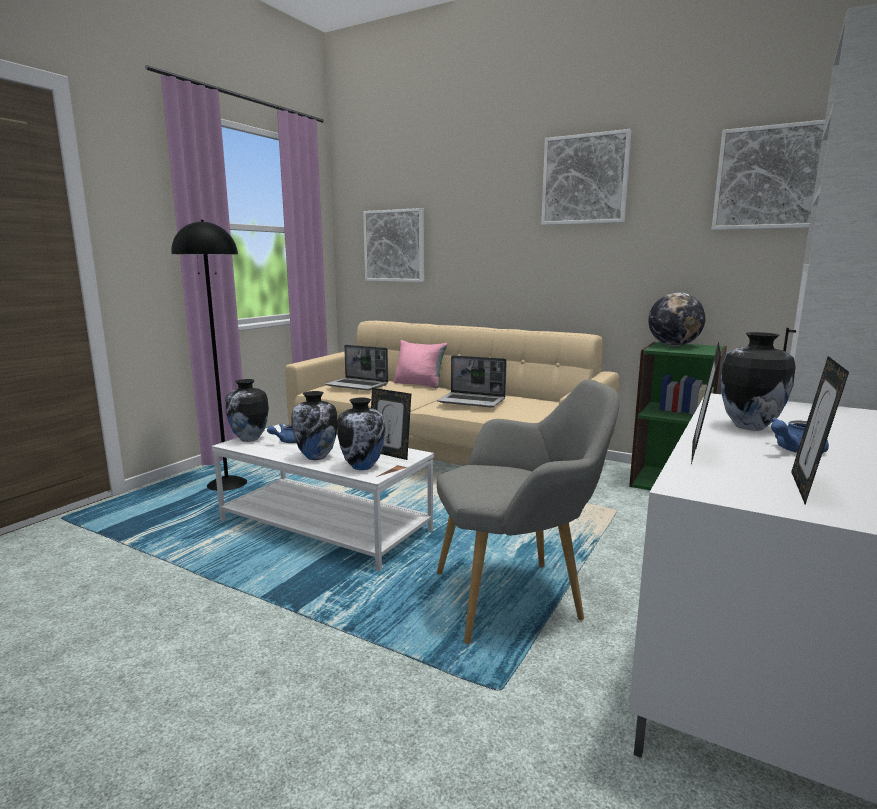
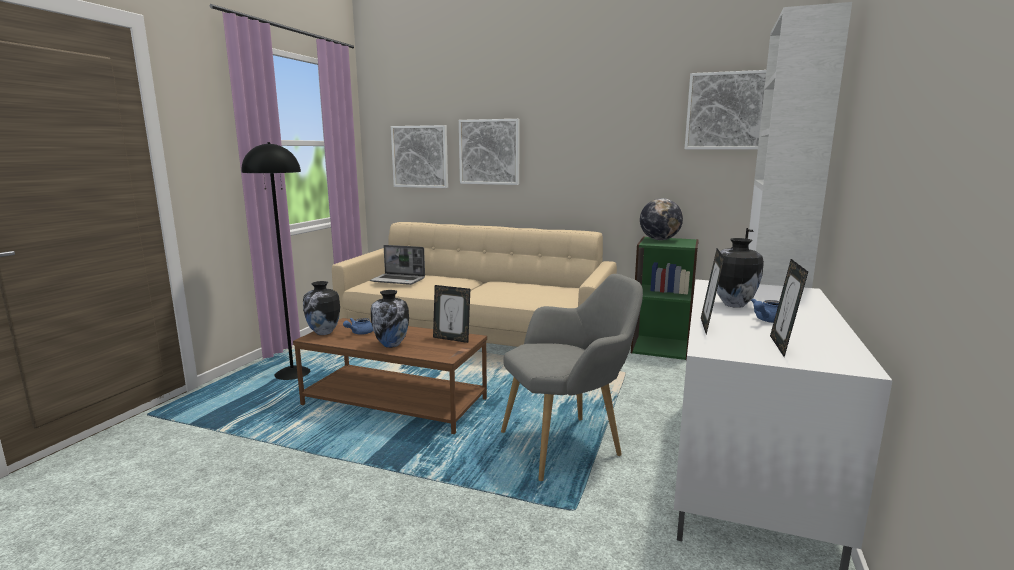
camera: 10 degrees left, 0 degrees up
(326, 526) = (396, 402): white coffee table -> brown coffee table
(363, 466) = (434, 350): vase -> none
(419, 384) = (451, 277): pink pillow -> none
(472, 401) = (503, 290): laptop -> none
(585, 180) = (584, 106): picture -> picture (489, 152)

